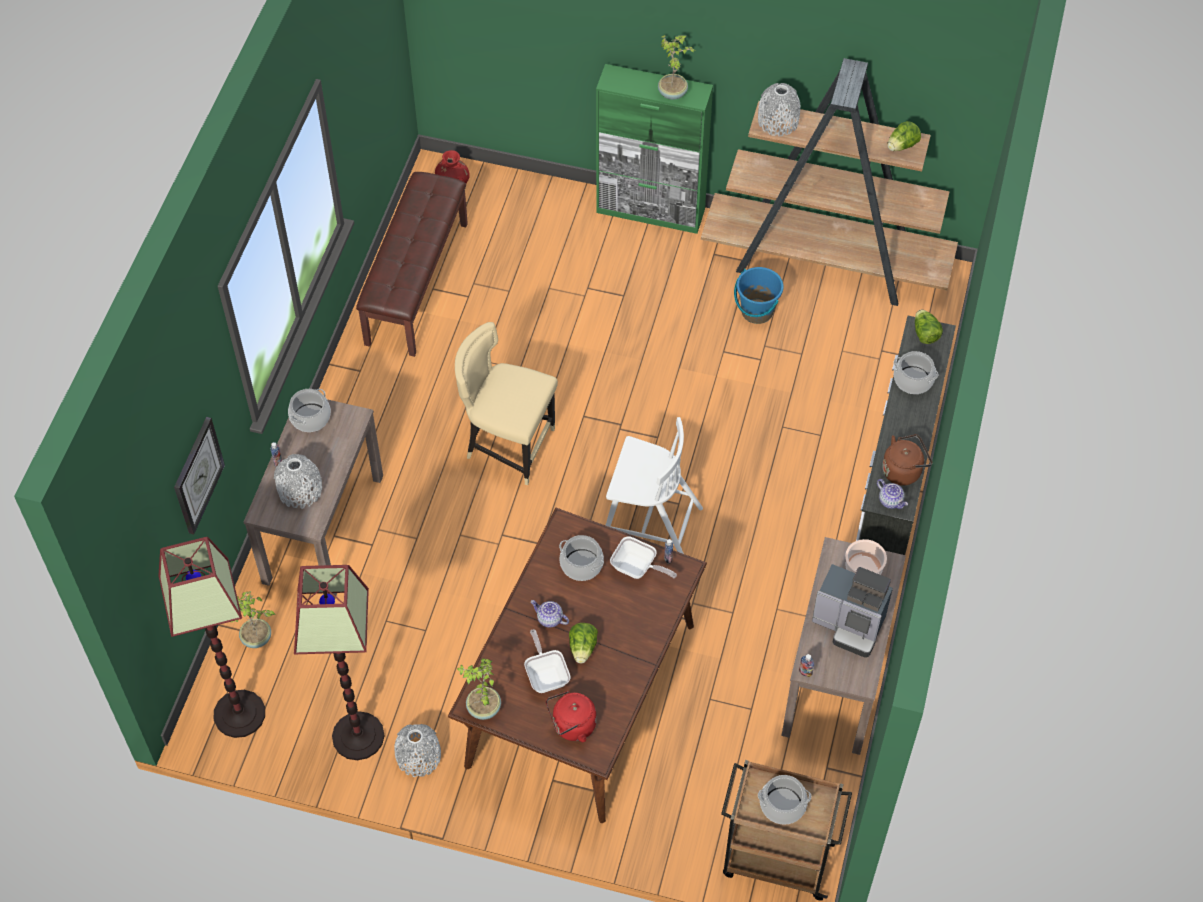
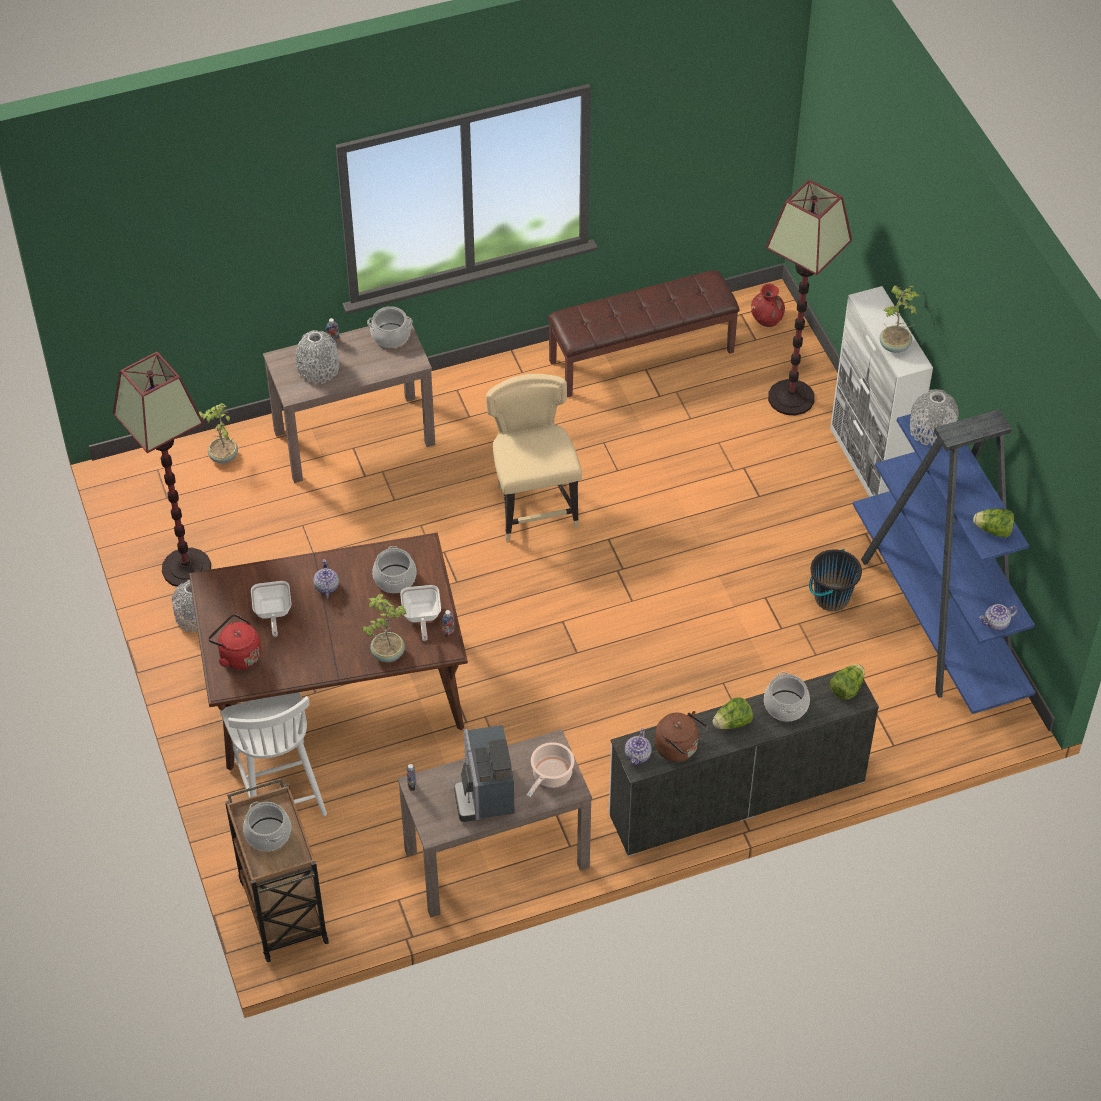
camera: 55 degrees right, 5 degrees down
(197, 475) = (233, 275): wall clock -> none
(240, 713) = (151, 486): floor lamp -> floor lamp (791, 398)
(483, 708) = (211, 590): potted plant -> potted plant (387, 653)
(546, 675) = (272, 613): frying pan -> frying pan turned 135 degrees clockwise
(583, 648) = (316, 623): lettuce -> lettuce (732, 723)
(649, 524) = (538, 644): white chair -> white chair (278, 785)
(651, 211) = (869, 464): green cabinet -> white cabinet
(757, 311) = (831, 598): blue bucket -> black bucket
(826, 262) = (937, 619): brown bookcase -> blue bookcase
(932, 211) = (996, 623): none -> teapot

